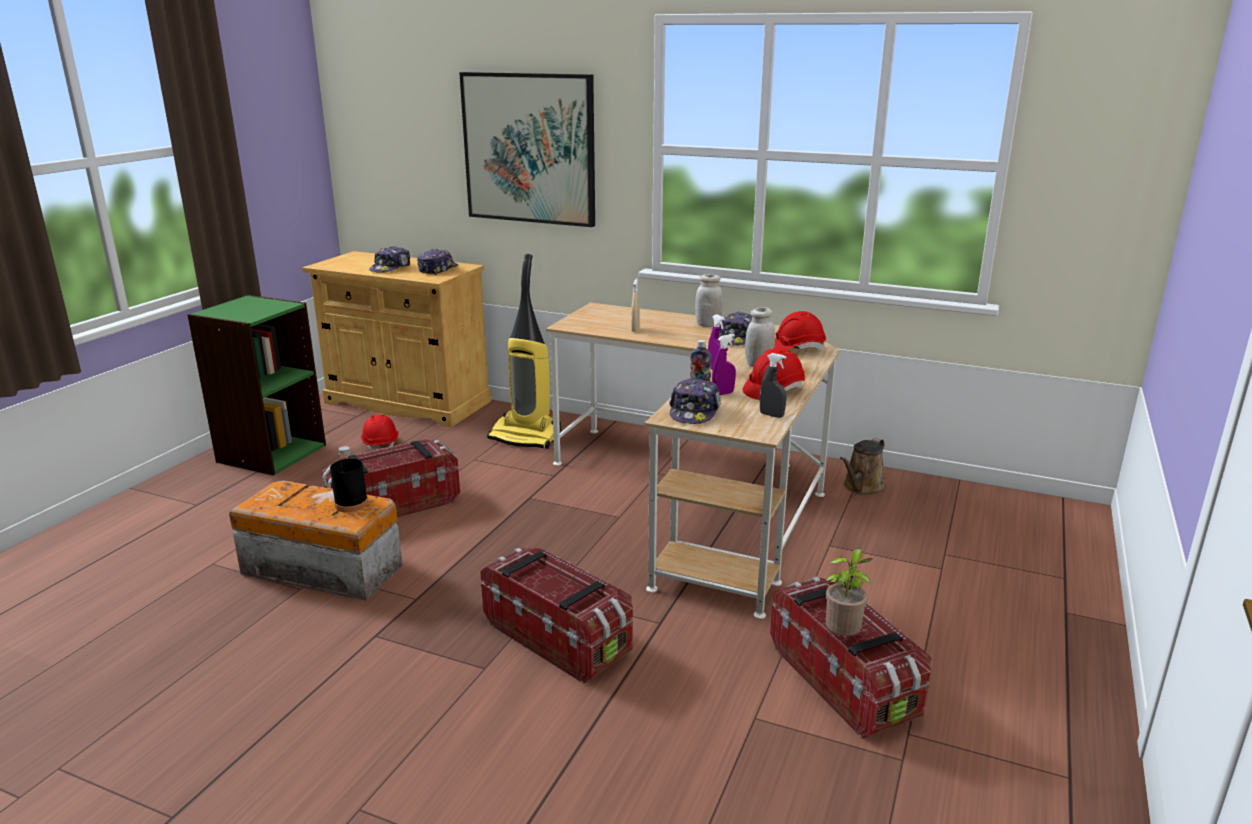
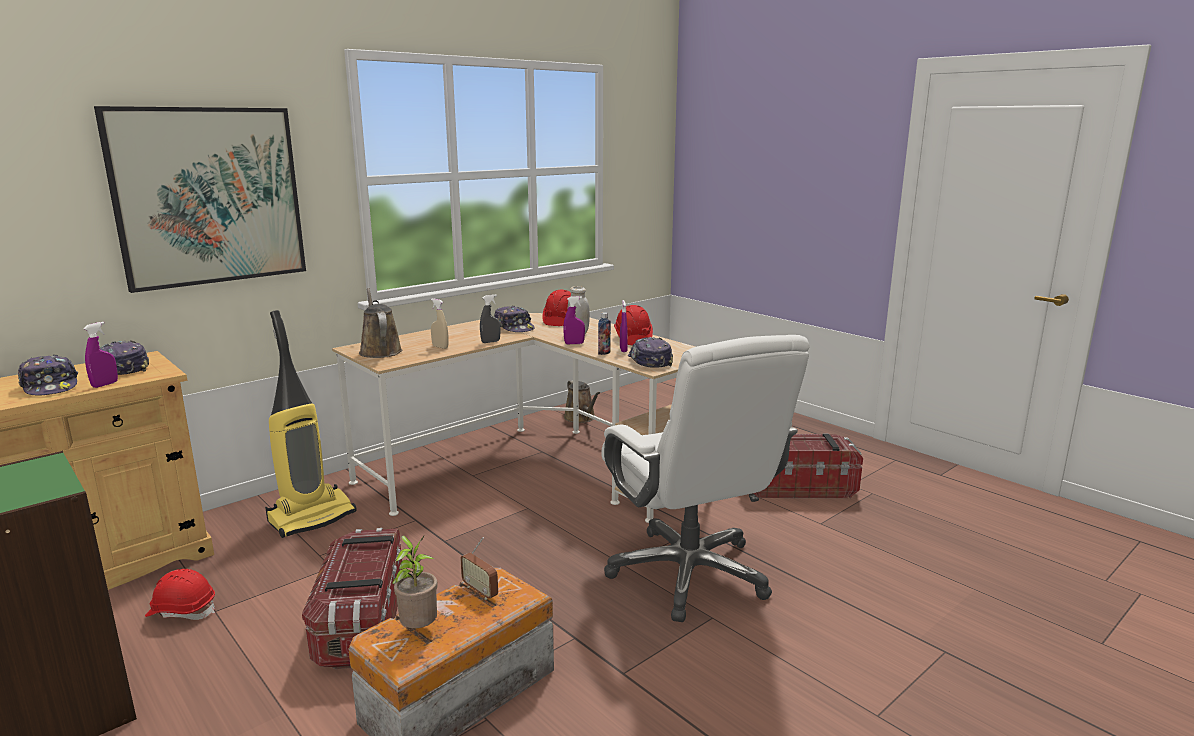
camera: 65 degrees left, 5 degrees down
(351, 504) = (480, 591): black bottle -> radio
(402, 275) = (105, 384): none -> purple spray bottle
(558, 637) = (689, 574): storage box -> white office chair
(599, 316) = (380, 351): none -> brown watering can
(694, 412) = (649, 361): cap -> cap turned 150 degrees counterclockwise
(708, 325) = (468, 328): white jar -> none
(771, 415) = (676, 347): grey spray bottle -> grey spray bottle (490, 342)
(843, 636) = (814, 449): potted plant -> potted plant (418, 629)

